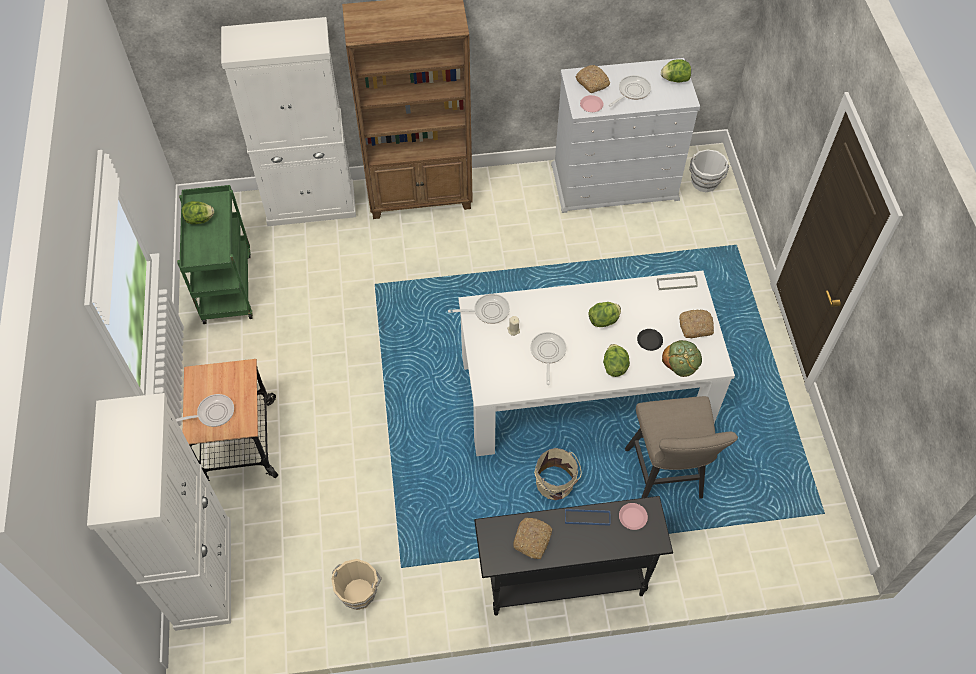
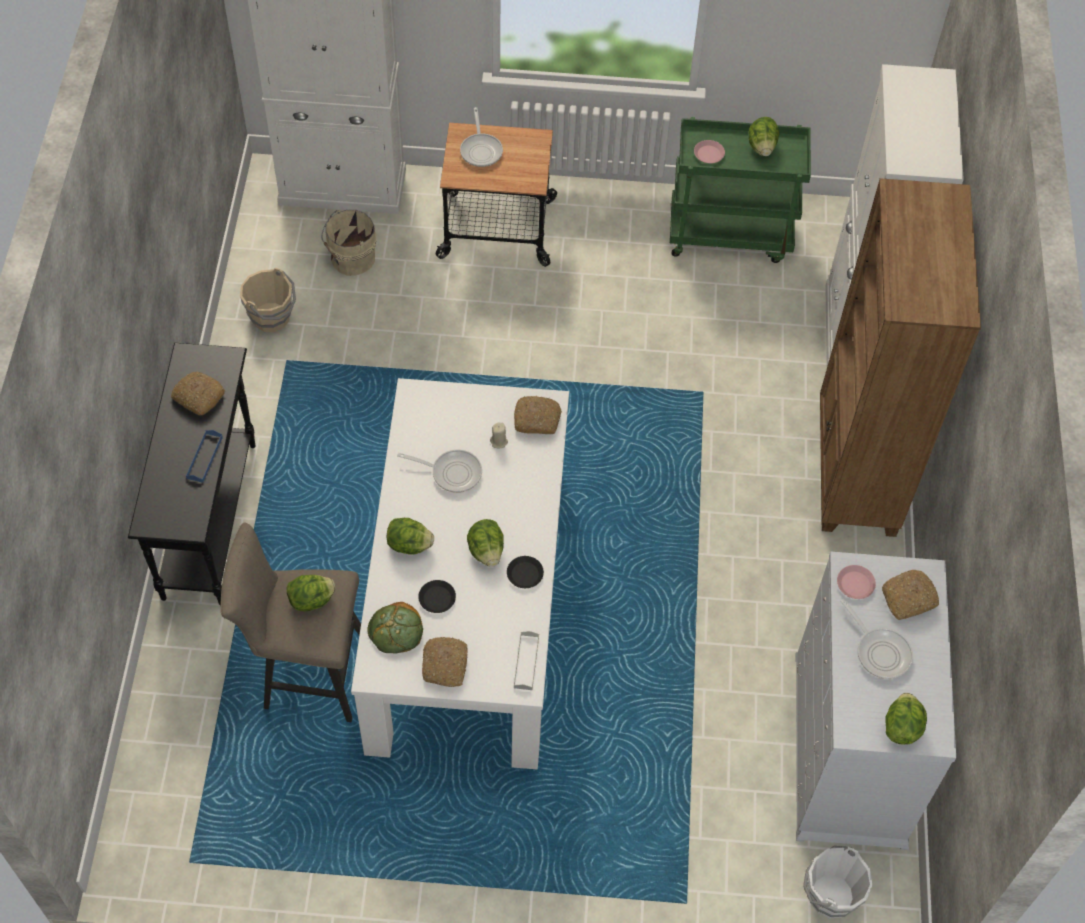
camera: 100 degrees right, 0 degrees up
(488, 311) = (537, 419): frying pan -> bread
(555, 484) = (339, 539): beige bucket -> beige bucket (351, 259)
(614, 295) = (525, 574): none -> black plate
(632, 517) = (187, 505): pink plate -> pink plate (709, 154)
(674, 419) = (312, 600): none -> lettuce

